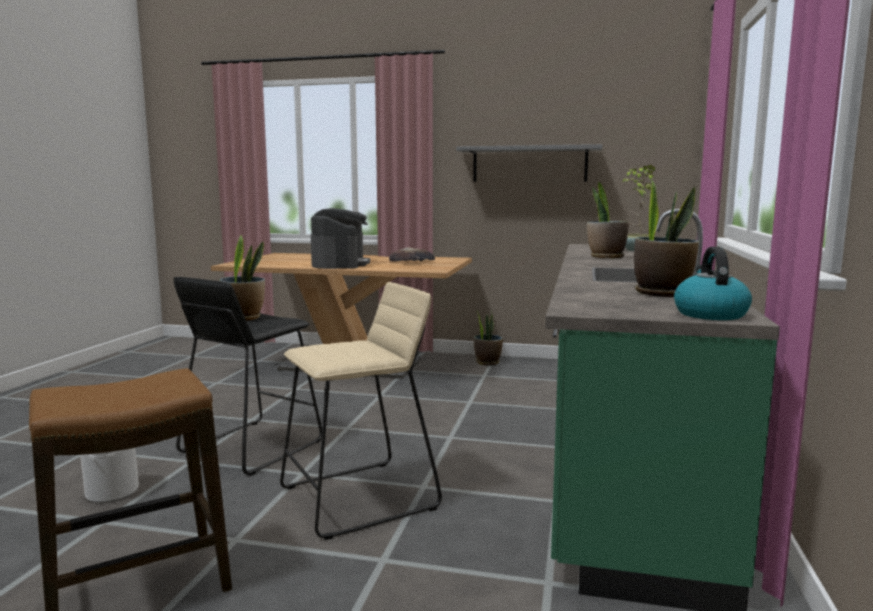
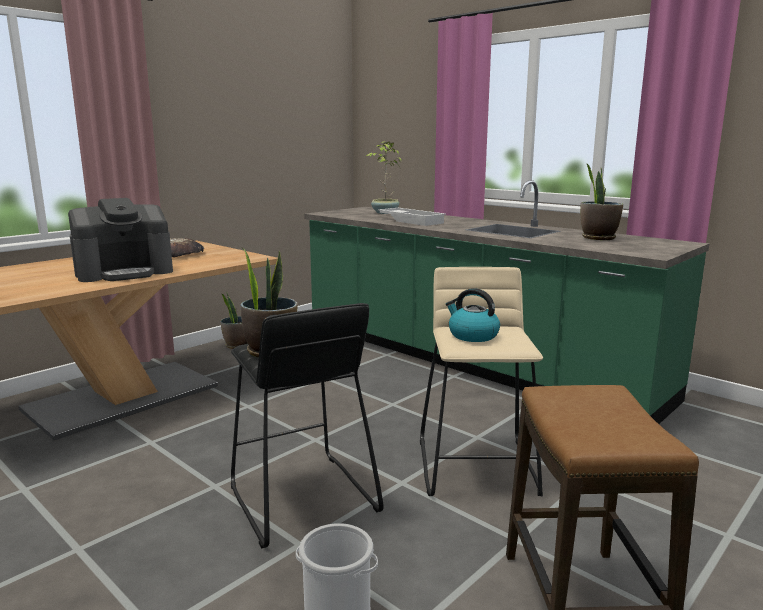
camera: 60 degrees left, 5 degrees up
(340, 264) = (125, 272): coffee machine -> coffee machine turned 120 degrees clockwise
(529, 164) = (237, 136): grey shelf -> none
(606, 257) = (412, 221): potted plant -> white tray
(709, 314) = (673, 244): kettle -> kettle (472, 335)

